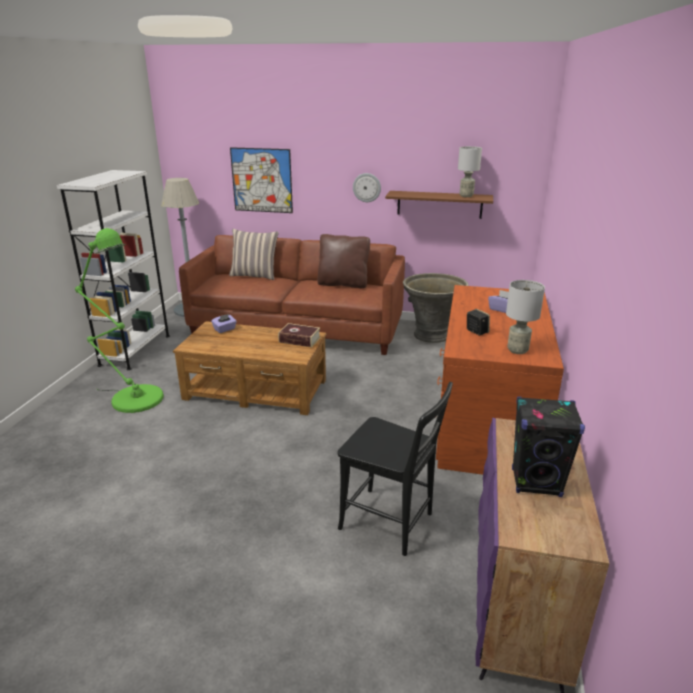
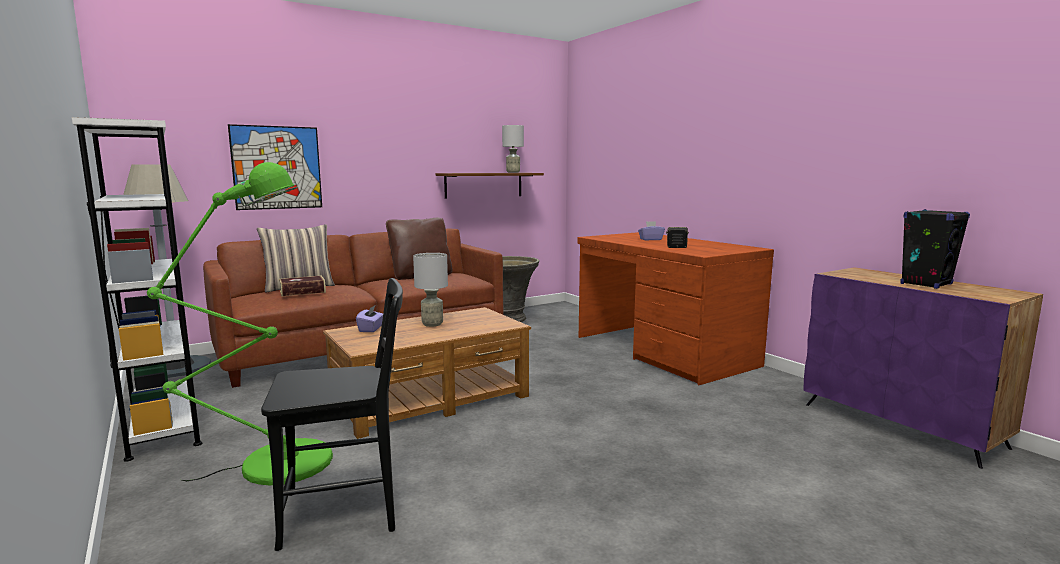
camera: 45 degrees left, 15 degrees down
(299, 340) = (476, 316): book -> book (302, 291)
(367, 187) = (411, 171): wall clock -> none
(391, 523) = (752, 426): black chair -> black chair (348, 510)
(517, 350) = (728, 248): grey table lamp -> grey table lamp (432, 324)

